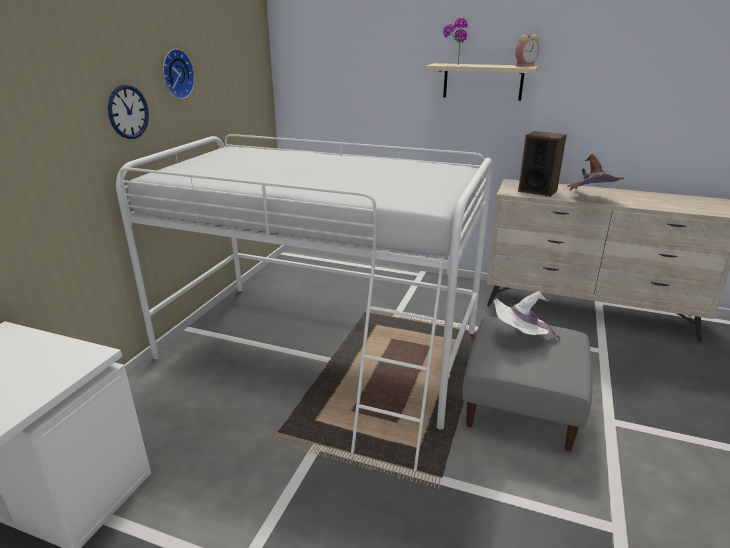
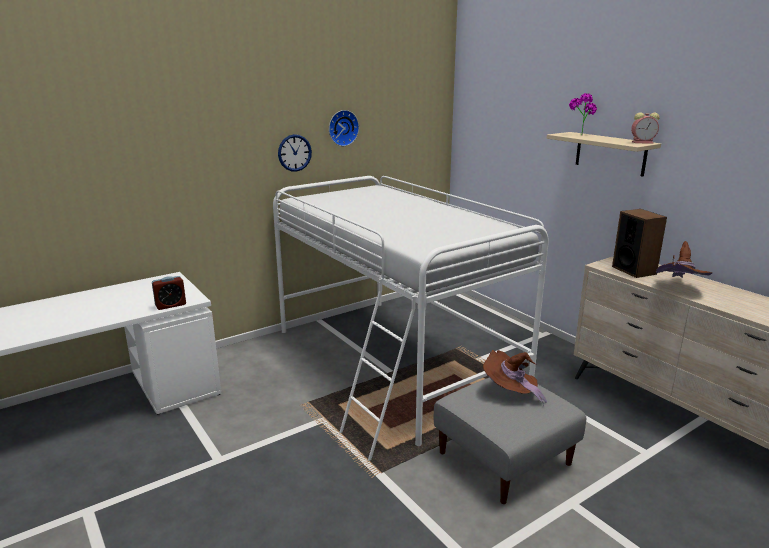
camera: 35 degrees right, 5 degrees down
(59, 378) = (170, 305): none -> alarm clock
(519, 337) = (511, 392): white hat -> brown hat

